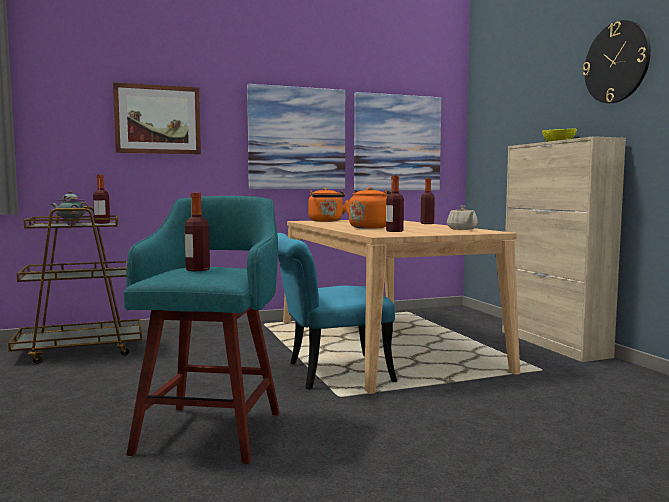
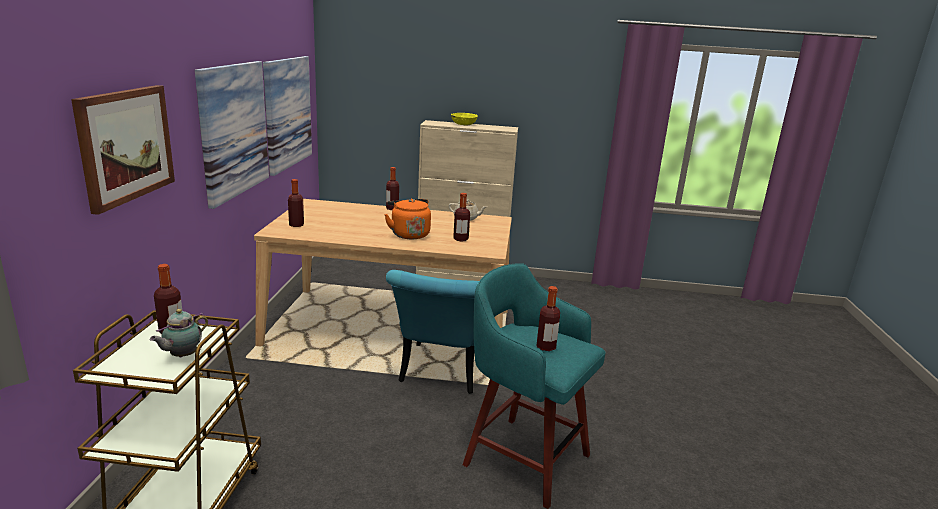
camera: 65 degrees left, 15 degrees up
(326, 221) = (296, 225): orange kettle -> bottle
(616, 62) = (509, 69): wall clock -> none

